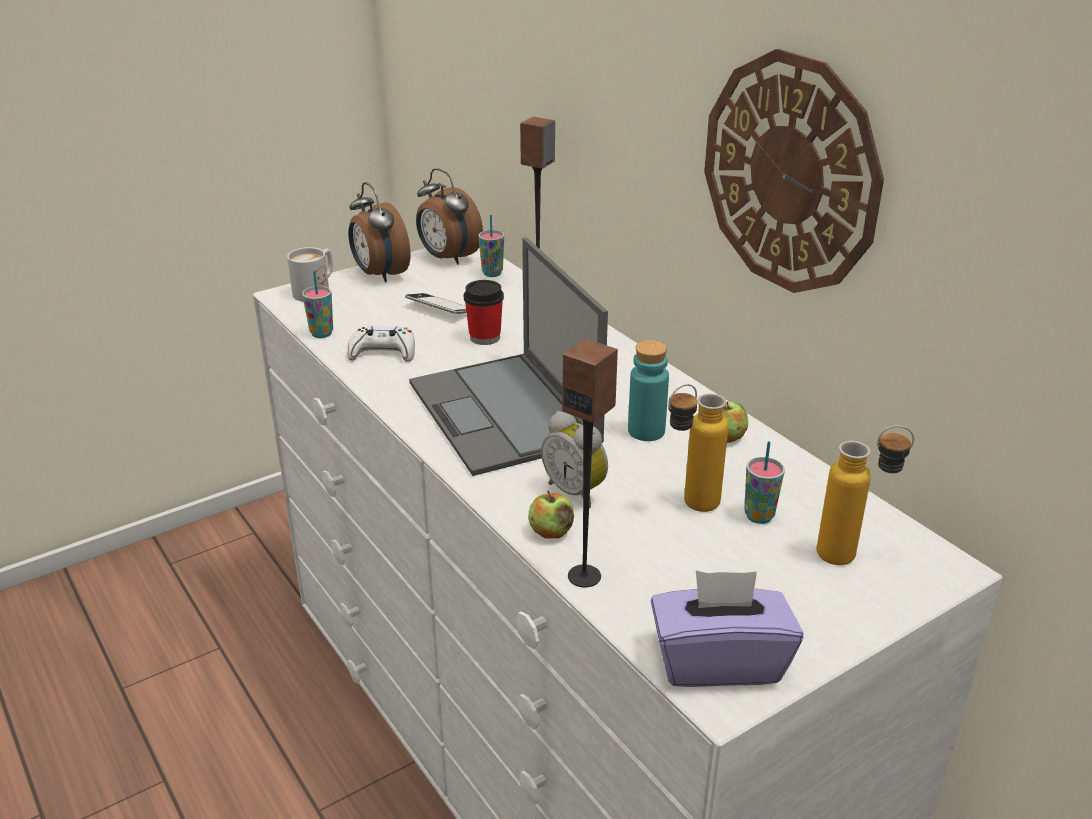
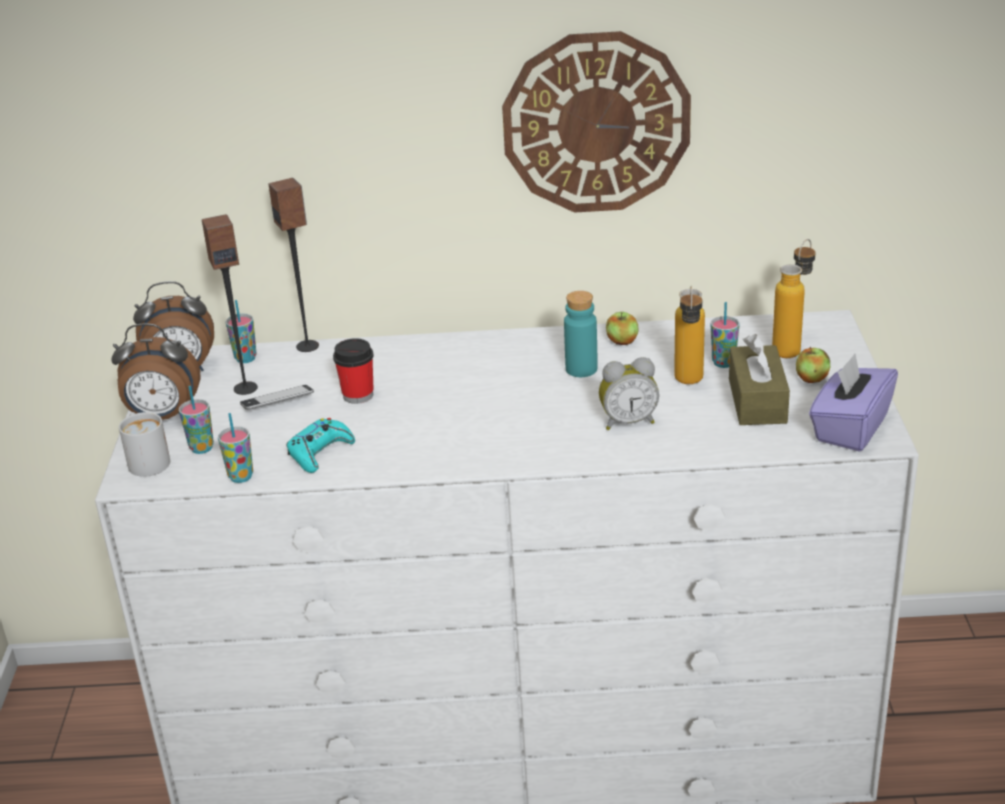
camera: 55 degrees left, 0 degrees up
(349, 304) = (201, 448): none -> cup
(383, 352) = (320, 452): white game controller -> turquoise game controller
(505, 413) = (490, 420): laptop -> none
(551, 531) = (665, 447): apple -> apple (811, 378)
(585, 576) = (727, 449): speaker -> speaker (245, 388)
(705, 566) = (757, 401): none -> brown tissue box

